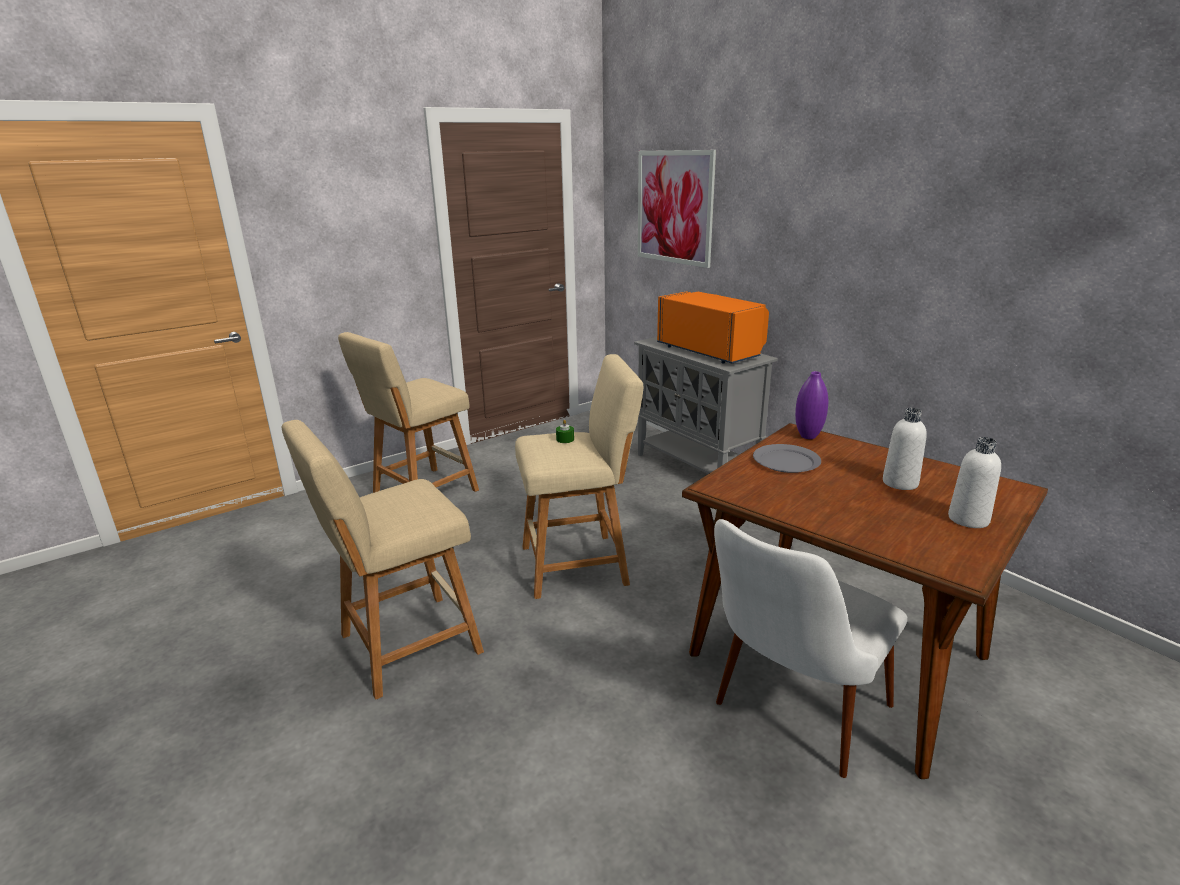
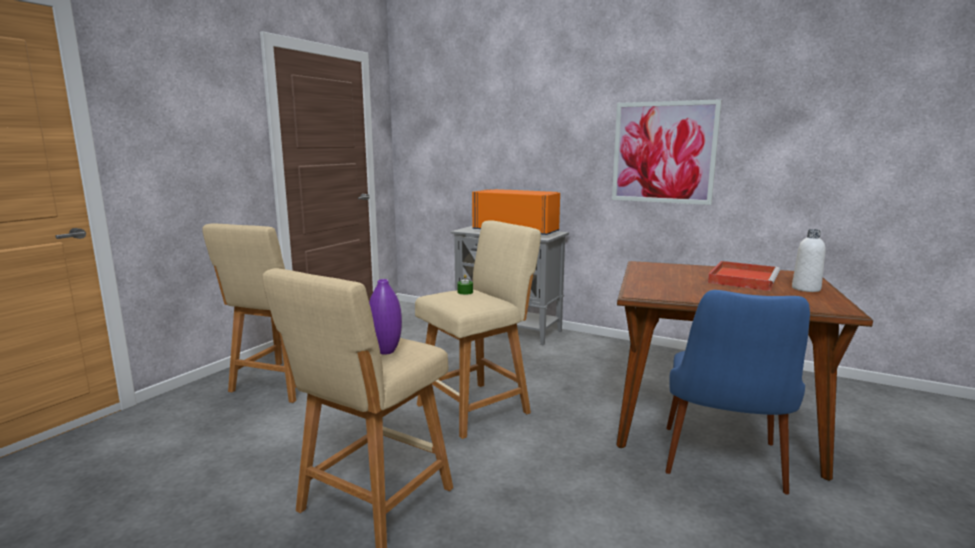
camera: 25 degrees left, 10 degrees down
(674, 207) = (464, 128): picture -> picture (663, 152)
(786, 461) = (660, 277): grey plate -> none
(789, 721) = (723, 470): white chair -> blue chair
(808, 436) = (652, 265): purple vase -> purple vase (386, 351)
(900, 483) = (743, 279): white bottle -> red tray

